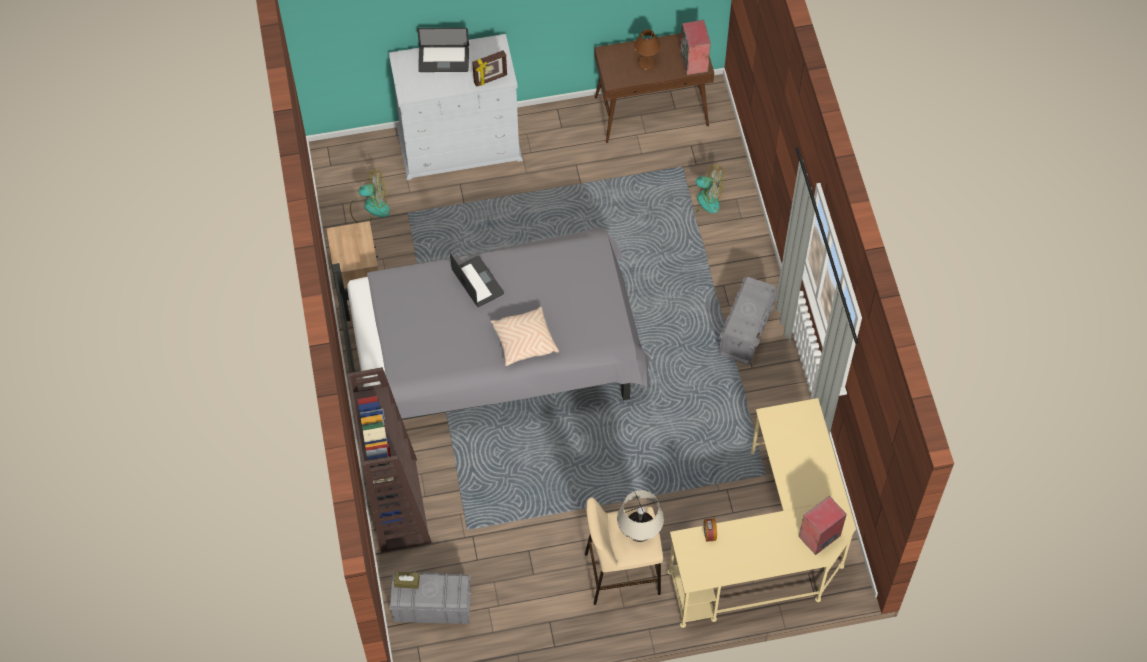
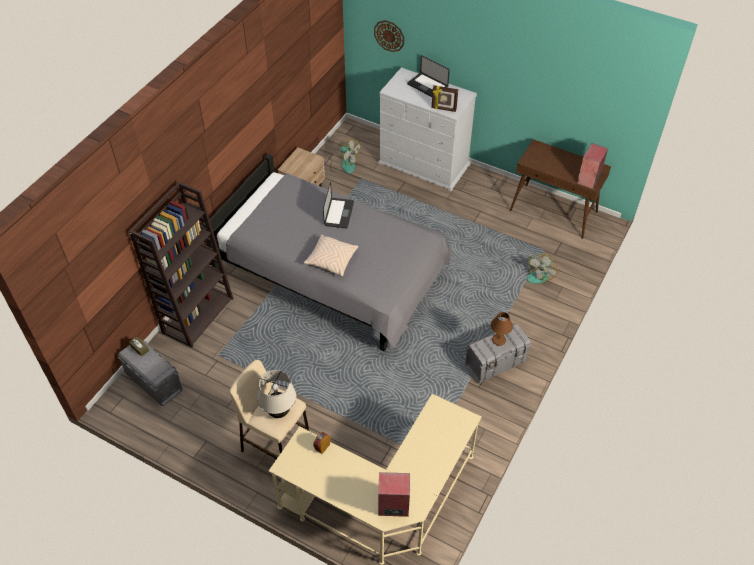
camera: 40 degrees right, 10 degrees down
(362, 26) = (389, 35): none -> wall clock
(646, 63) = (557, 163): brown table lamp -> brown table lamp (499, 340)
(702, 199) = (539, 274): fan -> fan turned 60 degrees clockwise

